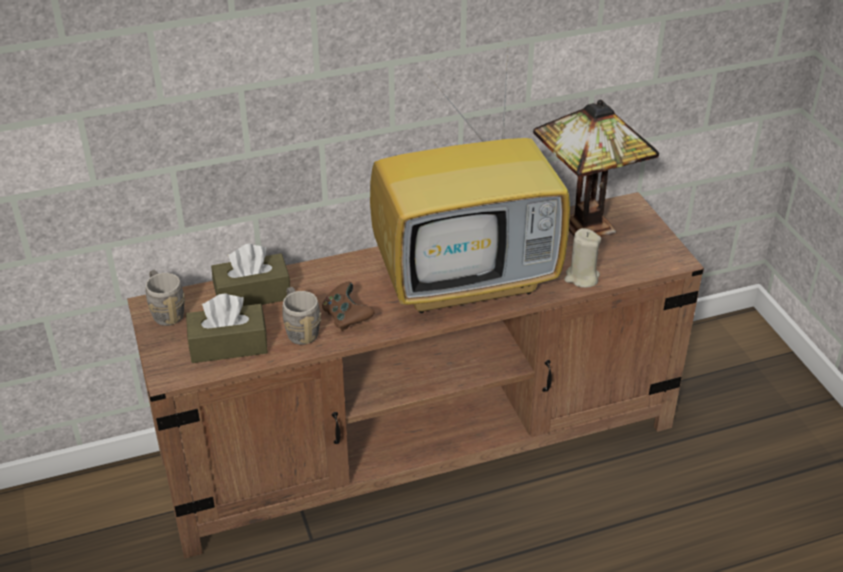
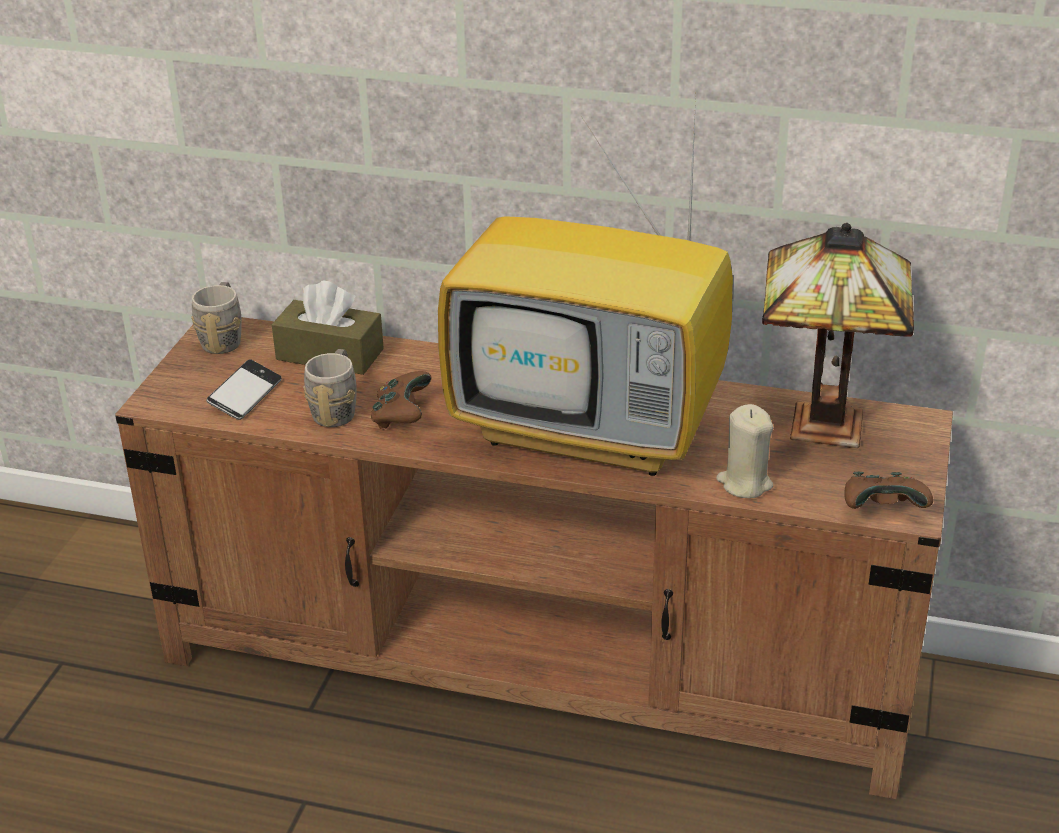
camera: 35 degrees right, 5 degrees down
(228, 345) = (245, 396): brown tissue box -> phone
(663, 264) = (882, 510): none -> brown game controller

